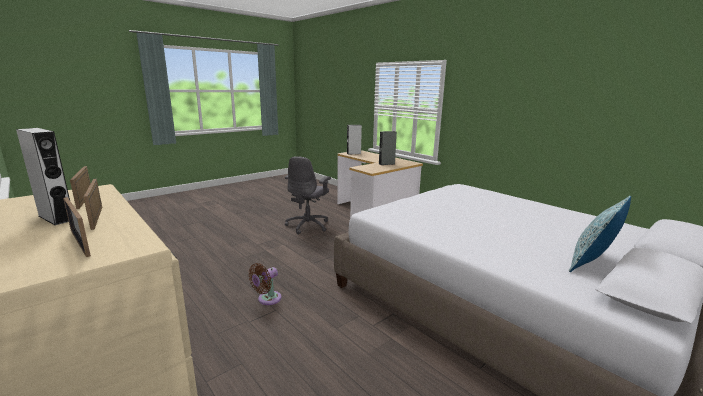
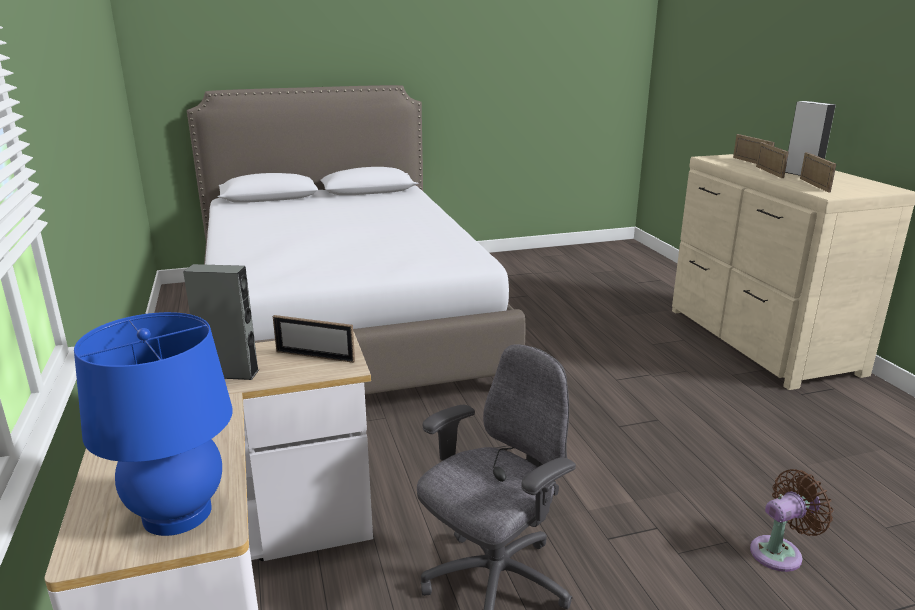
camera: 155 degrees left, 5 degrees up
(267, 299) = (628, 394): brown fan -> brown fan (780, 552)
(353, 153) = (177, 513): grey speaker -> blue table lamp
(371, 168) = (315, 356): none -> picture frame
(592, 263) = (361, 200): pillow -> none

